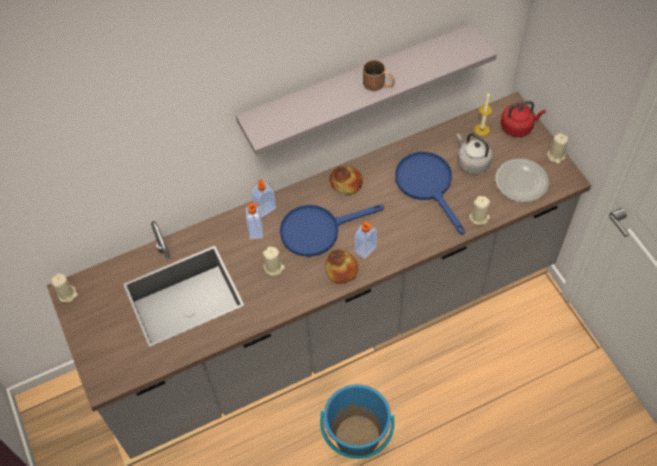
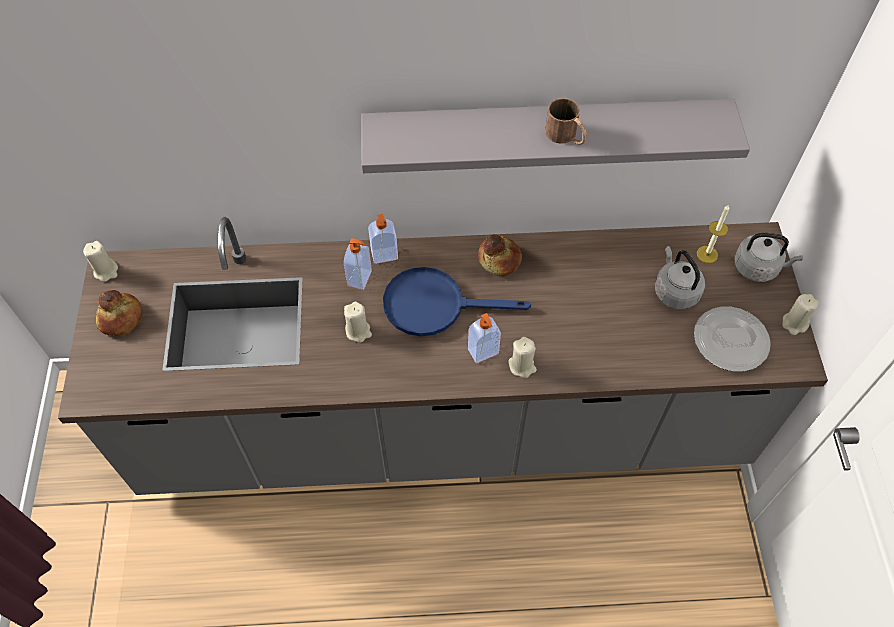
camera: 20 degrees right, 0 degrees up
(341, 269) = (440, 366): bread -> bread (121, 318)
(357, 437) = (409, 580): blue bucket -> none
(428, 185) = (602, 300): blue frying pan -> none
(479, 217) = (651, 366): beige candle -> beige candle (522, 366)
(518, 127) = (758, 267): red kettle -> grey kettle

